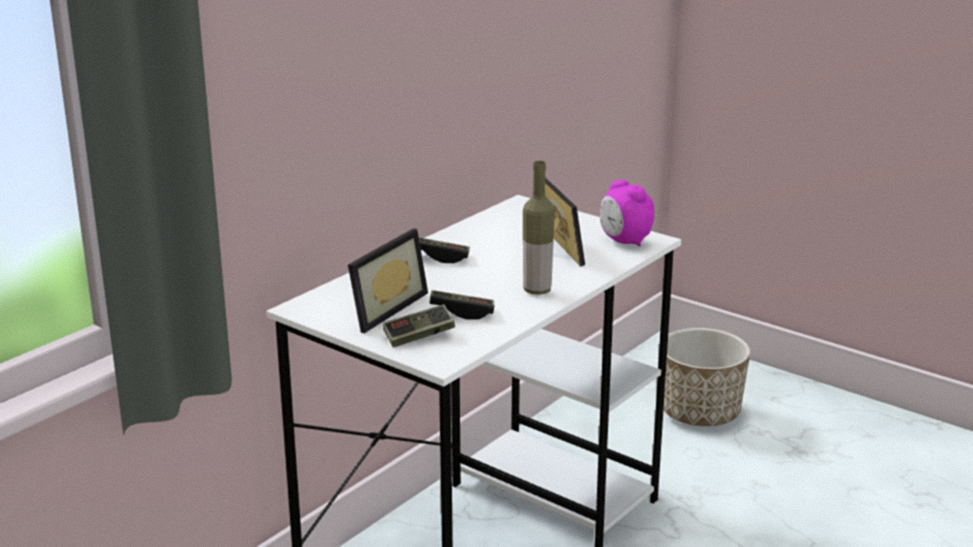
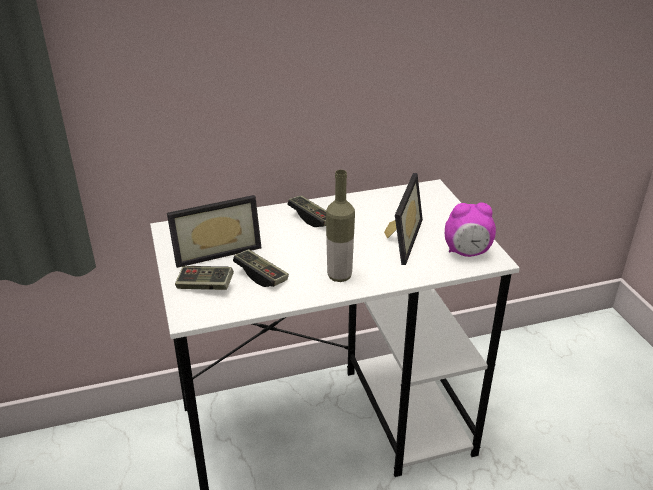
camera: 35 degrees right, 10 degrees up
(624, 241) = (467, 253): alarm clock -> alarm clock turned 90 degrees counterclockwise
(700, 413) = (581, 393): planter -> none

